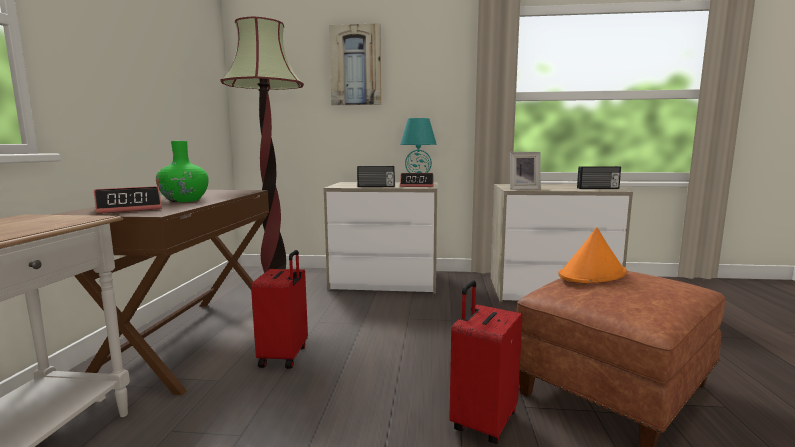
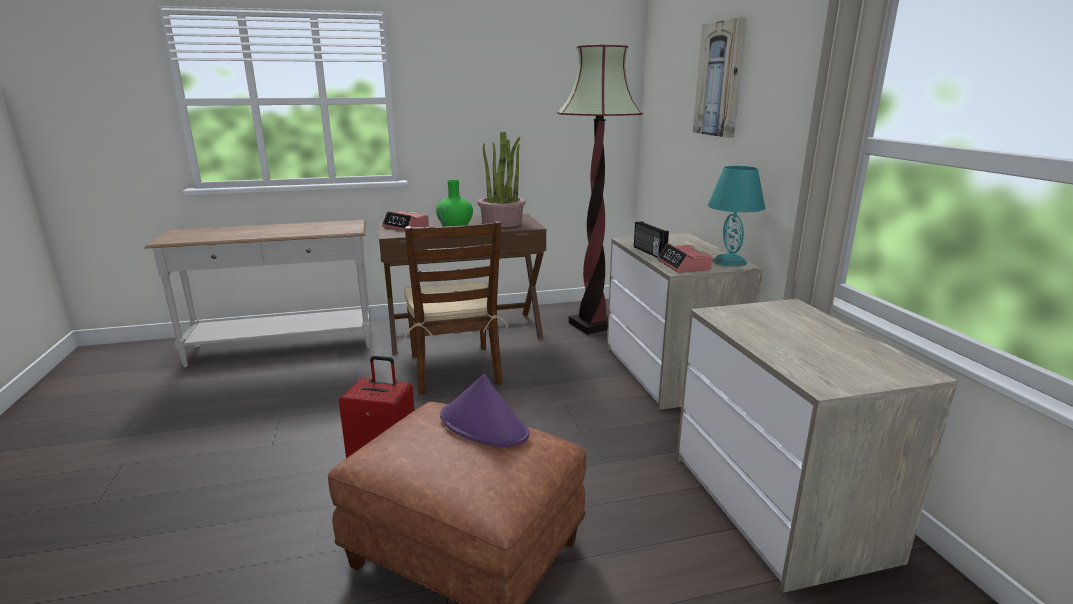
camera: 70 degrees right, 10 degrees up
(212, 193) = (502, 223): none -> potted plant
(285, 356) = (455, 370): red suitcase -> brown chair
(523, 188) = (734, 318): picture frame -> none
(592, 274) = (484, 426): orange hat -> purple hat
(598, 188) = (831, 371): radio -> none

